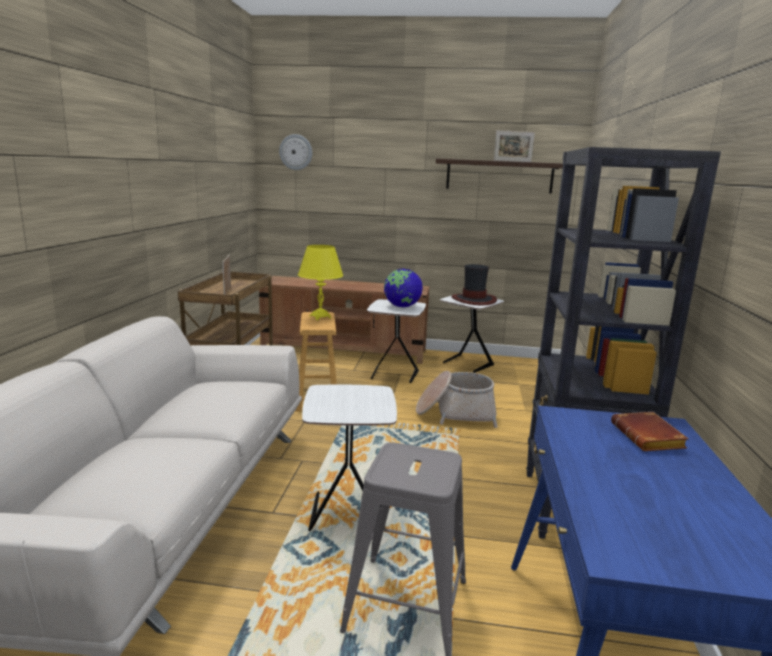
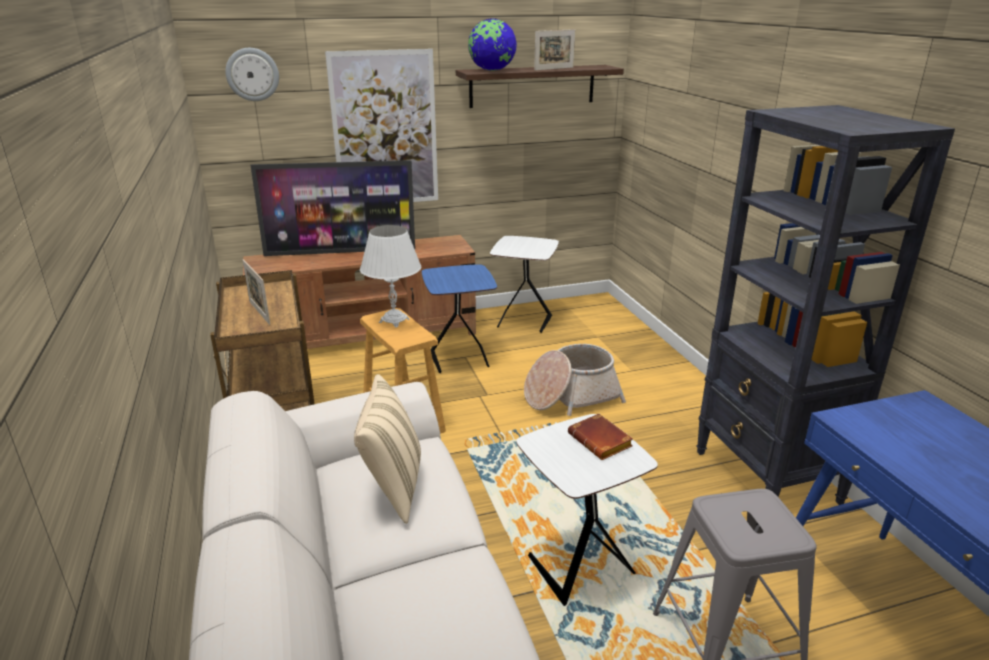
camera: 25 degrees left, 10 degrees up
(212, 395) = (392, 487): none -> beige pillow
(320, 317) = (394, 321): yellow table lamp -> white table lamp
(334, 282) = (341, 252): none -> television
(380, 199) = (385, 130): none -> picture
(394, 375) = (460, 360): white side table -> blue side table
(402, 307) = (464, 277): globe -> globe (492, 70)
(474, 300) = (527, 246): hat -> none
(649, 438) = (931, 425): brown book -> brown book (602, 442)

